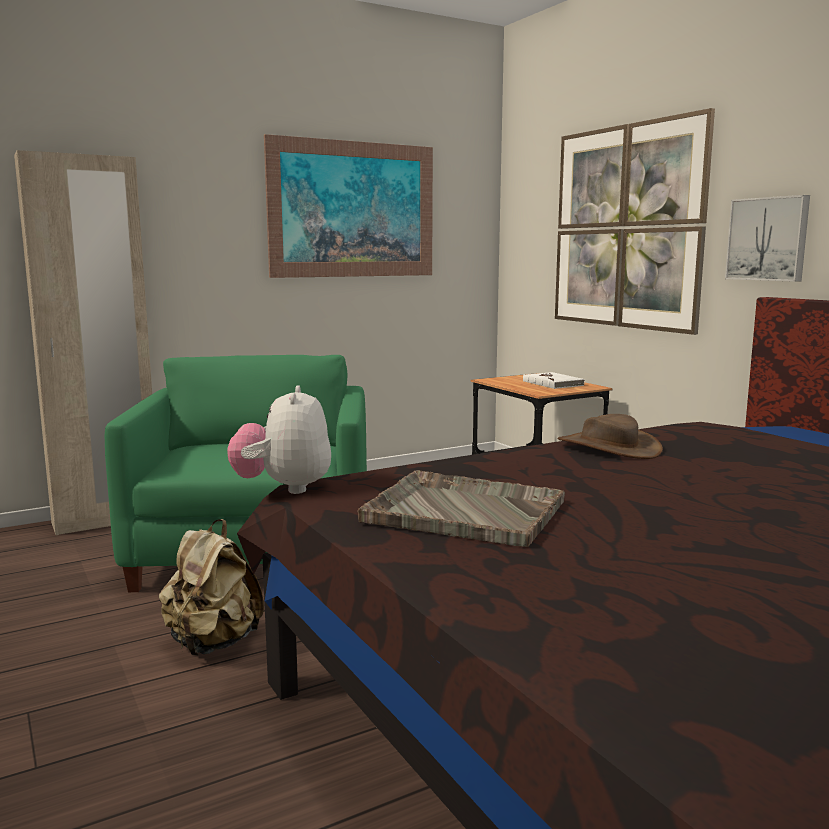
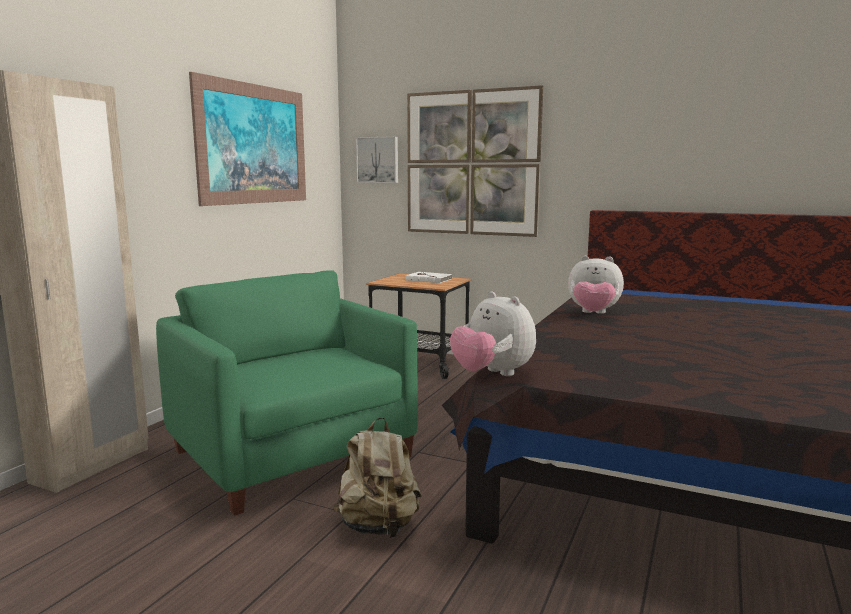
camera: 35 degrees left, 0 degrees up
(462, 511) = (639, 363): grey tray -> none
(608, 447) = (593, 314): brown hat -> plush toy
(768, 239) = (588, 173): picture -> picture (378, 160)

